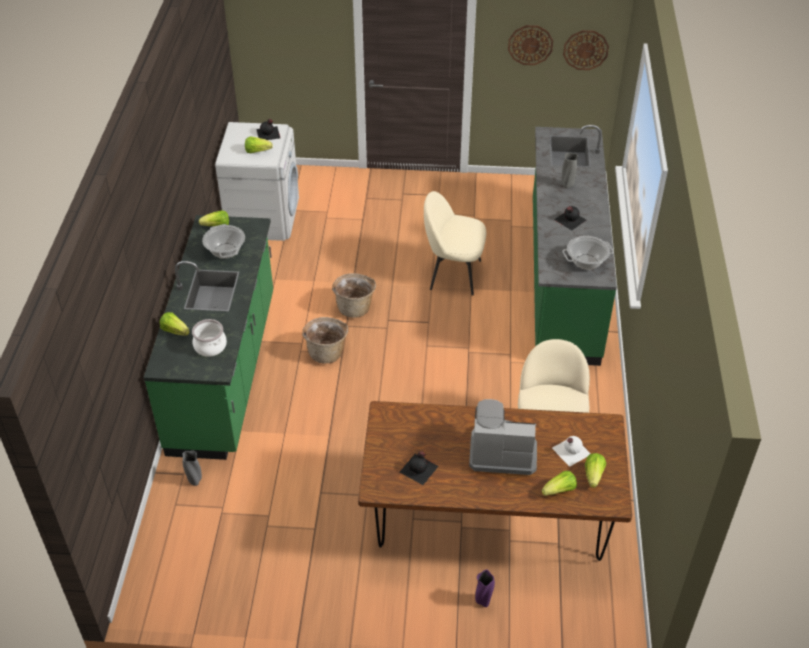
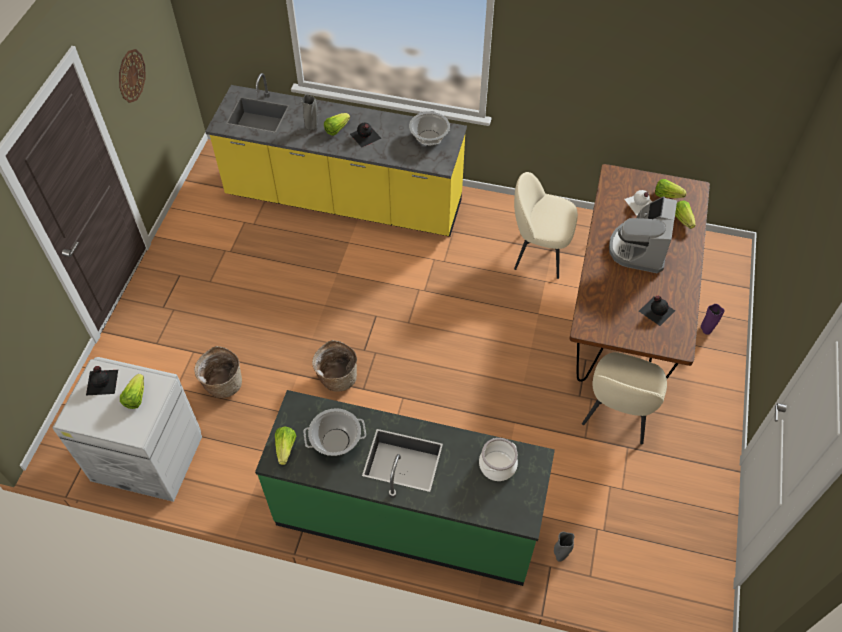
camera: 80 degrees left, 10 degrees up
(175, 331) = (466, 502): lettuce -> lettuce (336, 129)
(327, 352) = (398, 411): basket -> basket (223, 383)
(453, 274) = (311, 283): beige chair -> beige chair (617, 415)
(561, 279) = (344, 201): green counter -> yellow counter
(585, 49) = (158, 39): wall clock -> none

